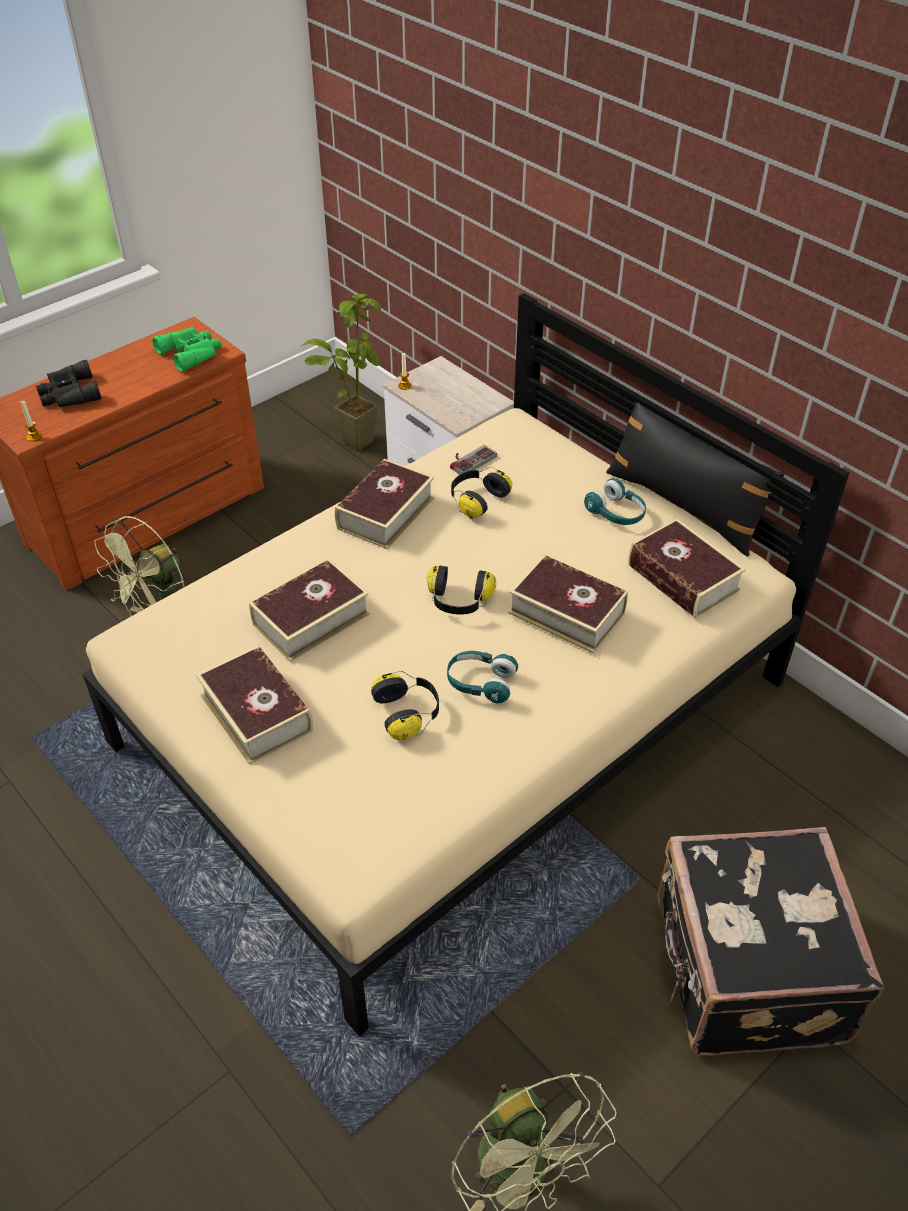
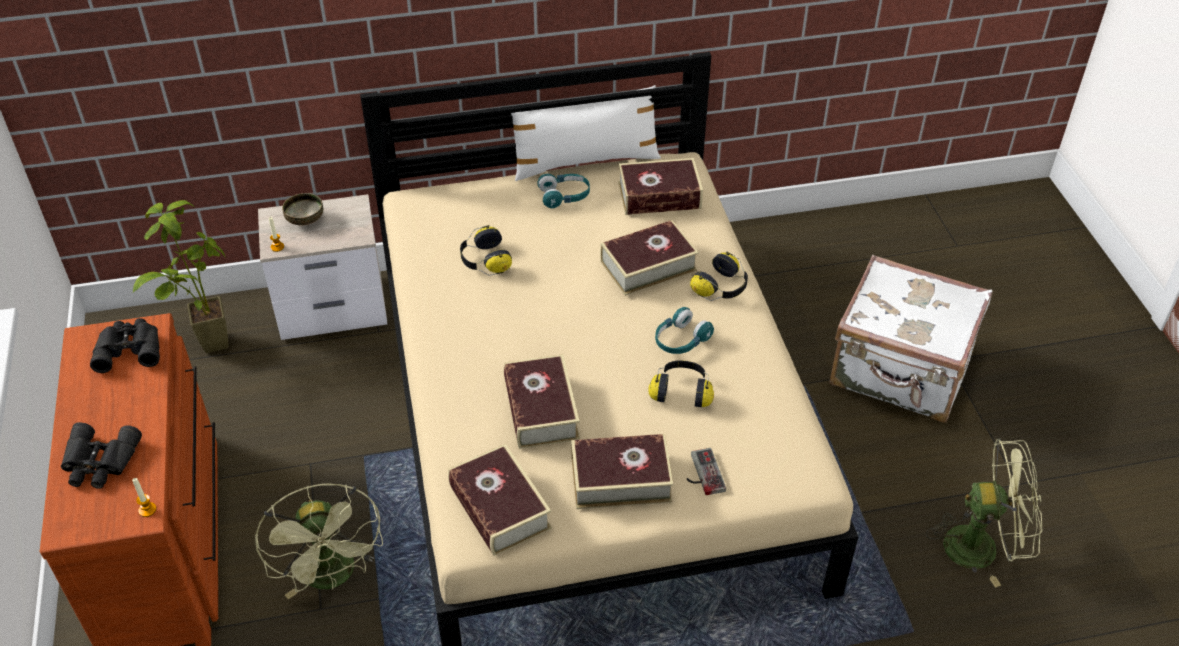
camera: 60 degrees left, 0 degrees up
(192, 352) = (129, 348): green binoculars -> black binoculars
(385, 513) = (452, 318): book -> book (499, 508)
(449, 385) = (305, 220): none -> bowl
(459, 601) = (590, 317): headphones -> headphones (722, 288)
(469, 459) = (431, 244): game controller -> game controller (701, 474)
(684, 506) = (585, 161): black pillow -> white pillow
(744, 972) = (901, 371): black suitcase -> white suitcase

